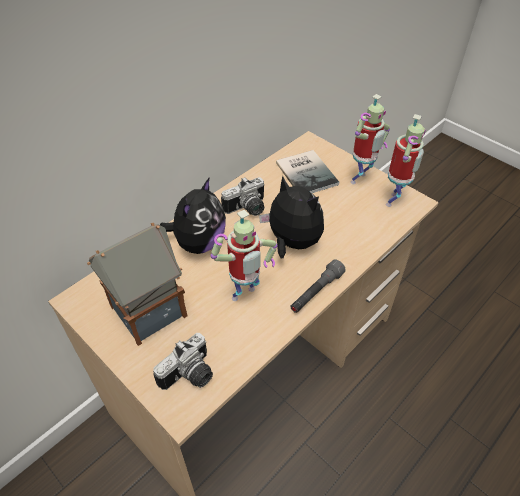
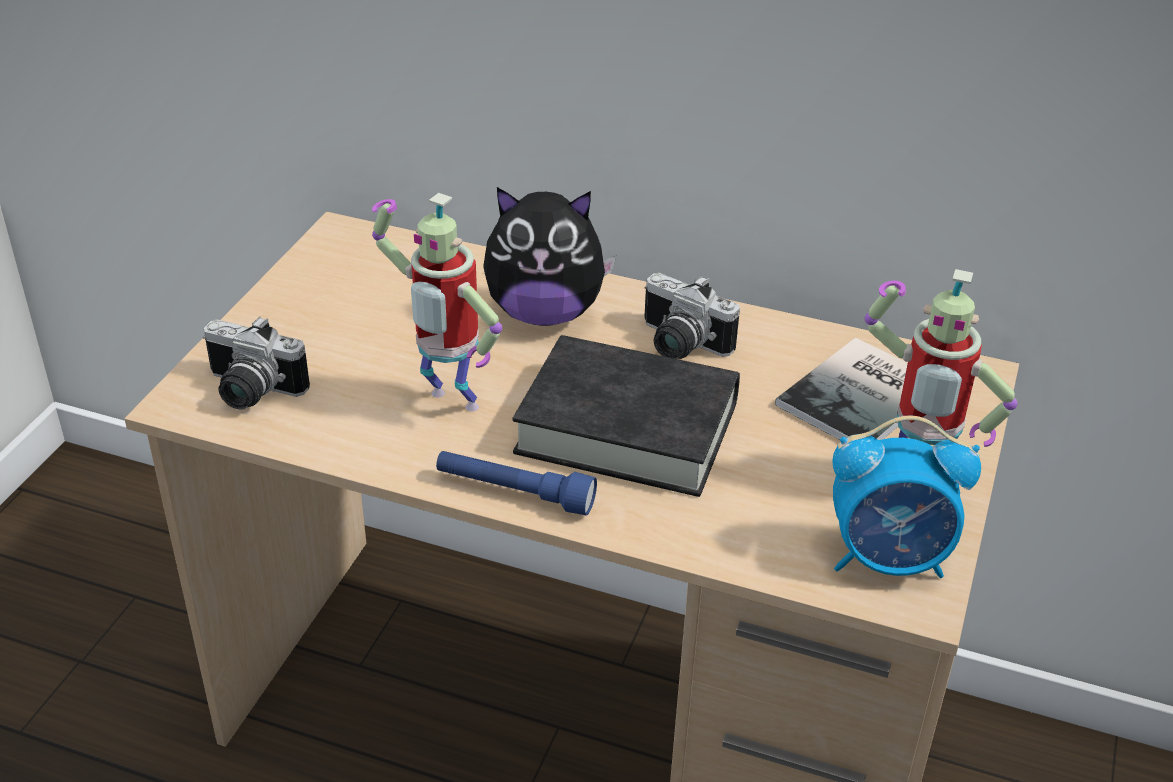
camera: 65 degrees right, 10 degrees down
(147, 313) = (352, 308): toy house -> none
(292, 243) = (627, 428): plush toy -> black book
(316, 292) = (514, 493): grey flashlight -> blue flashlight
(394, 201) = (889, 559): toy robot -> alarm clock

